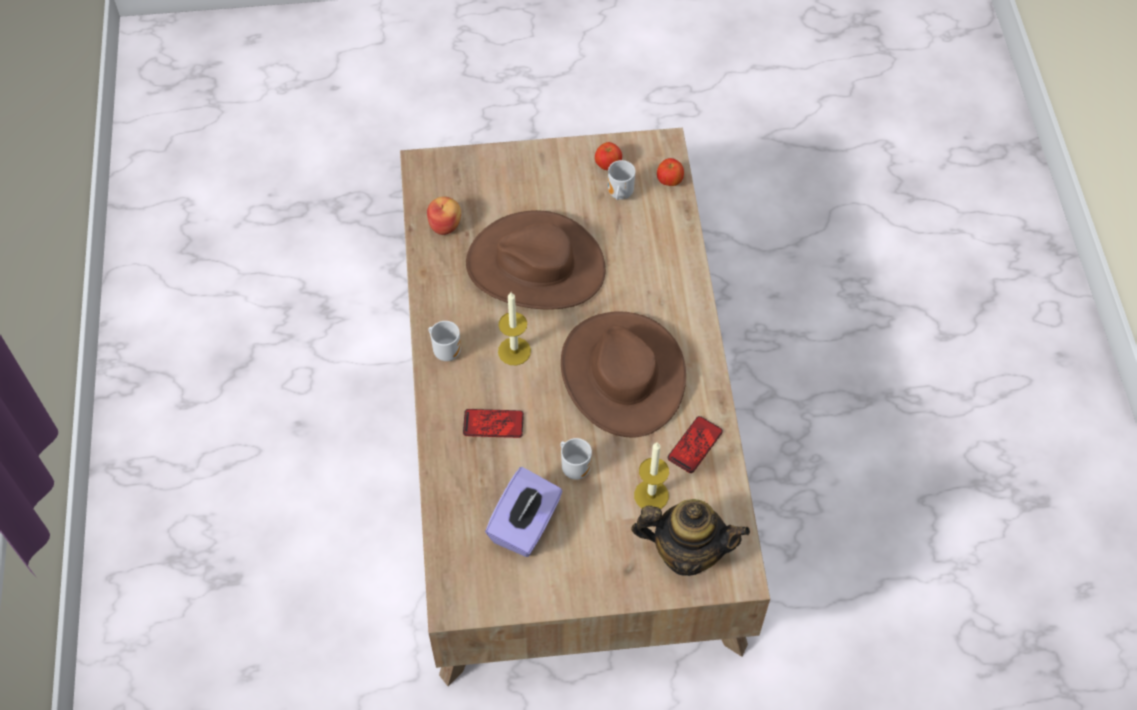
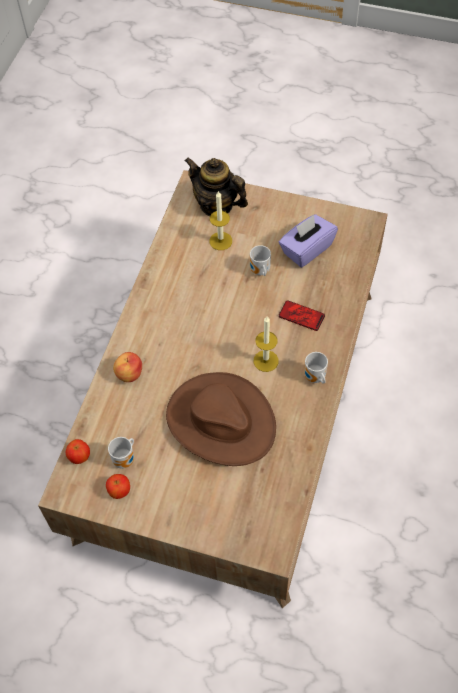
camera: 155 degrees left, 0 degrees up
(445, 225) = (276, 484): apple -> apple (129, 373)
(623, 374) = (198, 319): brown hat -> none
(695, 445) = (177, 260): phone -> none

